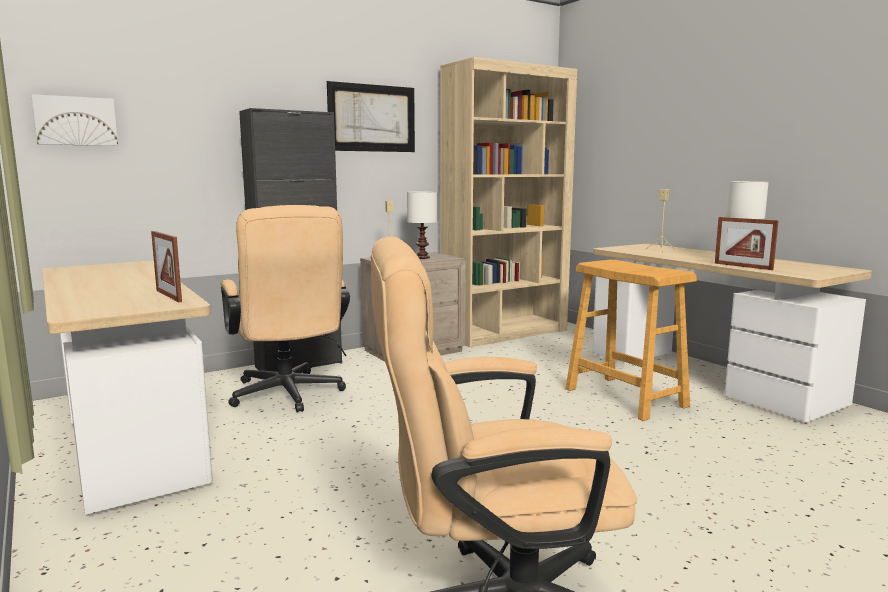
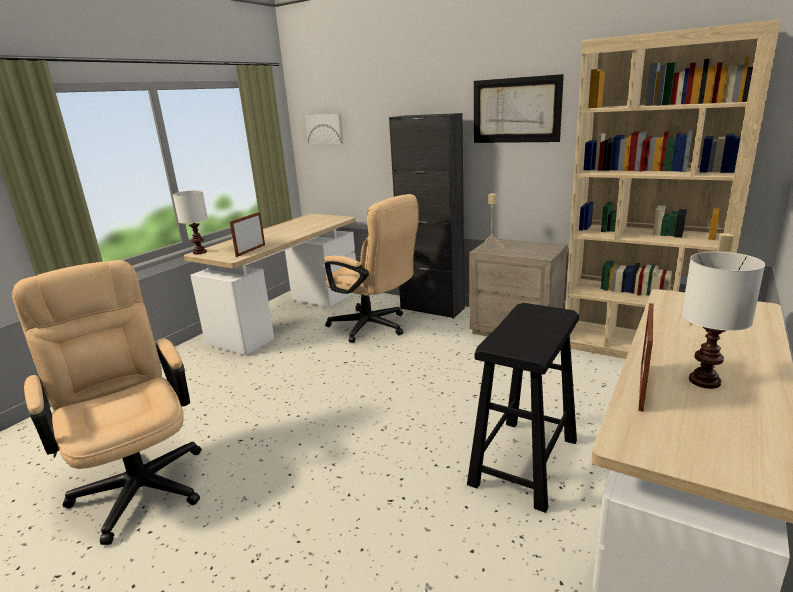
camera: 65 degrees right, 10 degrees up
(288, 396) = (374, 327): beige office chair -> beige office chair turned 90 degrees counterclockwise
(422, 257) = (525, 250): white table lamp -> white table lamp (200, 252)
(624, 397) = (525, 461): beige stool -> black stool

